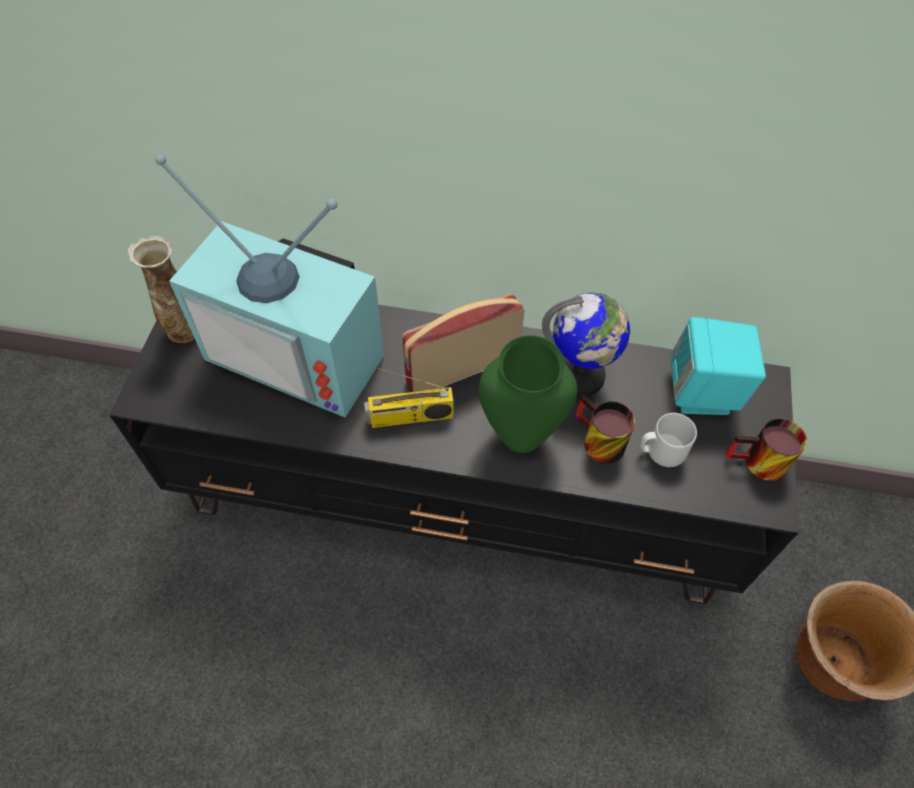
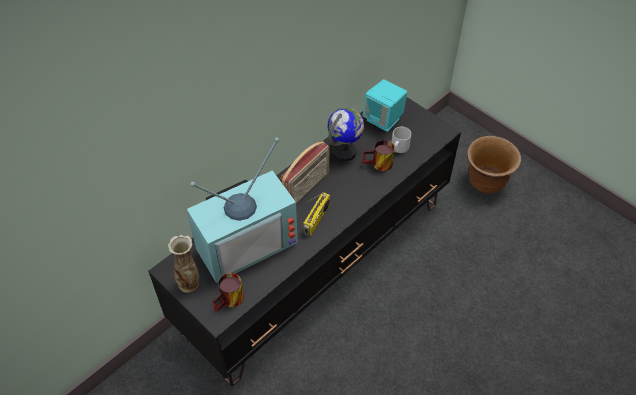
camera: 55 degrees left, 5 degrees down
(461, 368) = (306, 188): radio -> radio turned 150 degrees counterclockwise
(521, 433) = (355, 186): green vase -> none
(758, 465) = (426, 124): mug -> mug (231, 301)

